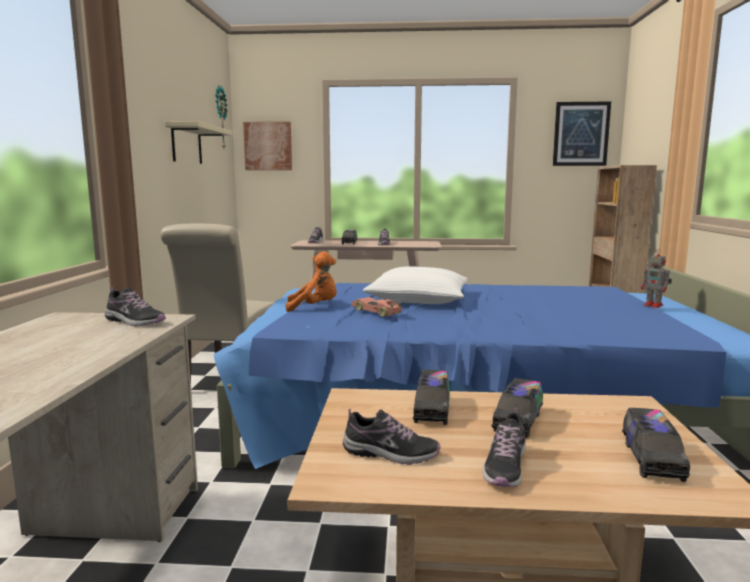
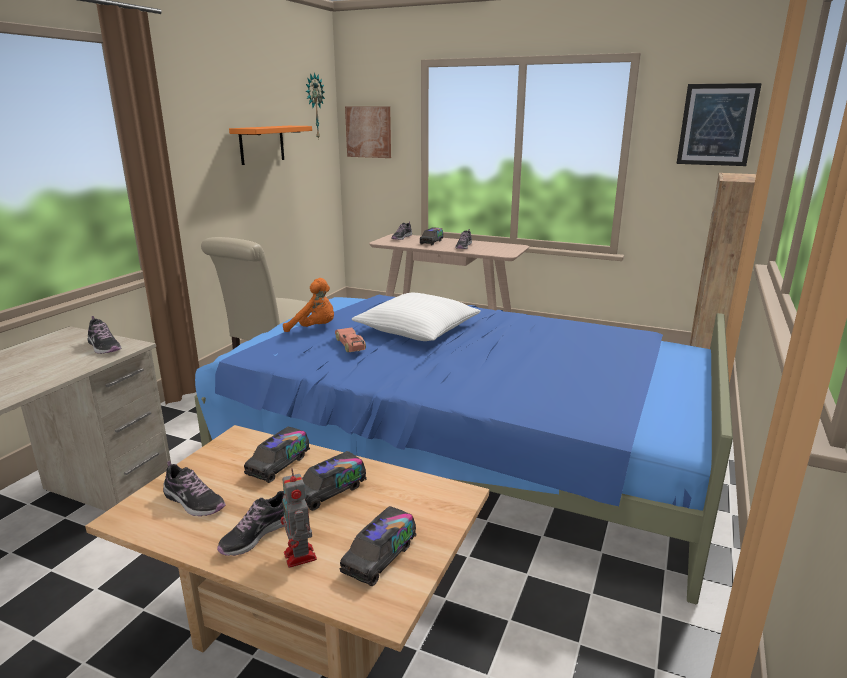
camera: 20 degrees right, 10 degrees up
(186, 144) = (262, 144): beige shelf -> orange shelf
(654, 305) = (654, 372): toy robot -> toy robot (300, 557)

